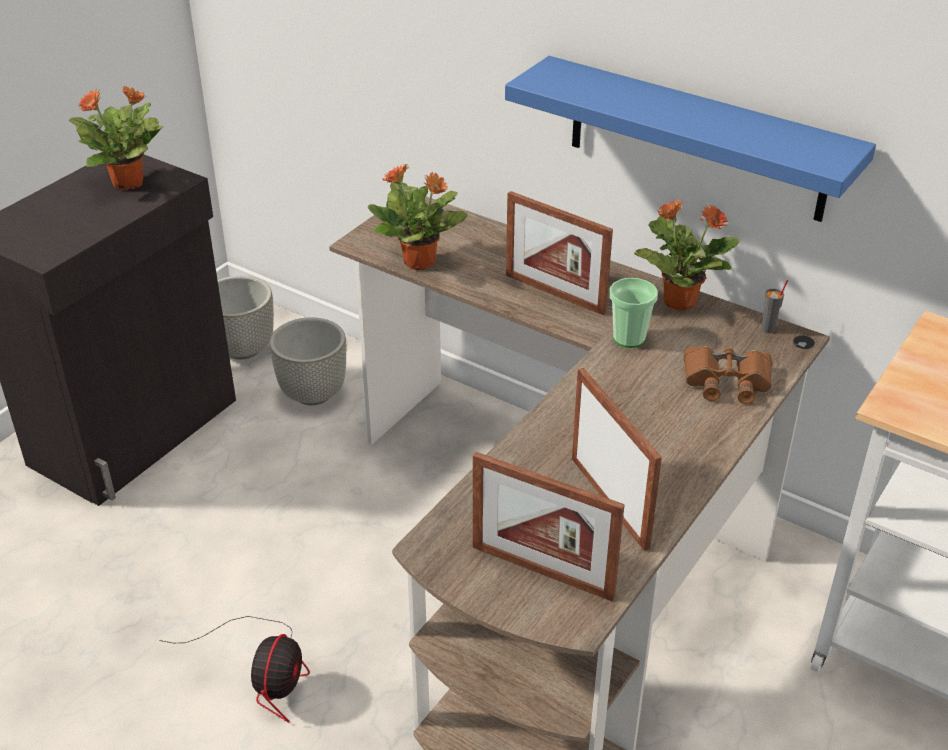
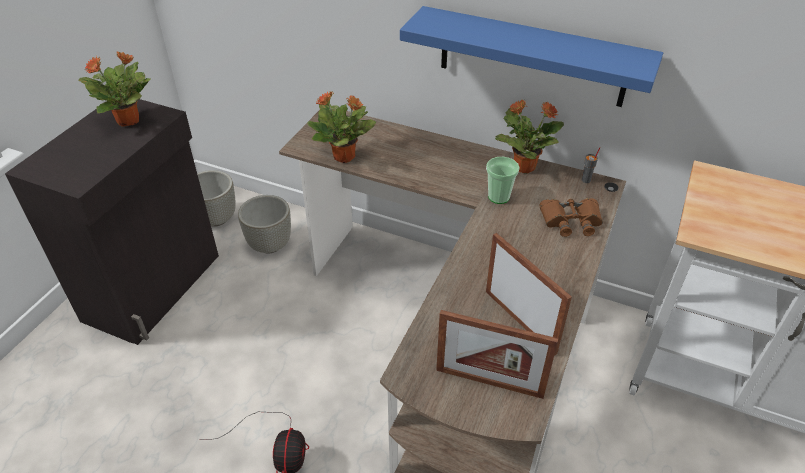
camera: 10 degrees left, 5 degrees up
(554, 293) = (441, 170): picture frame -> none

